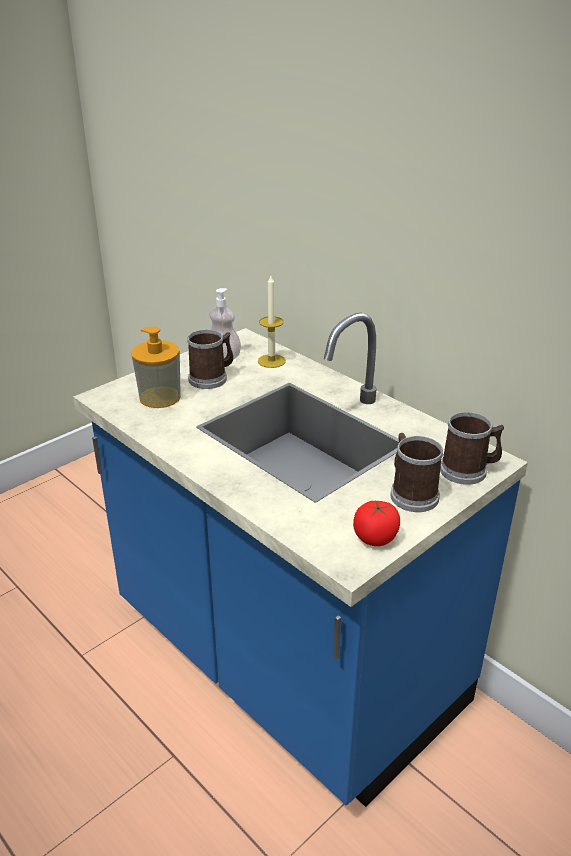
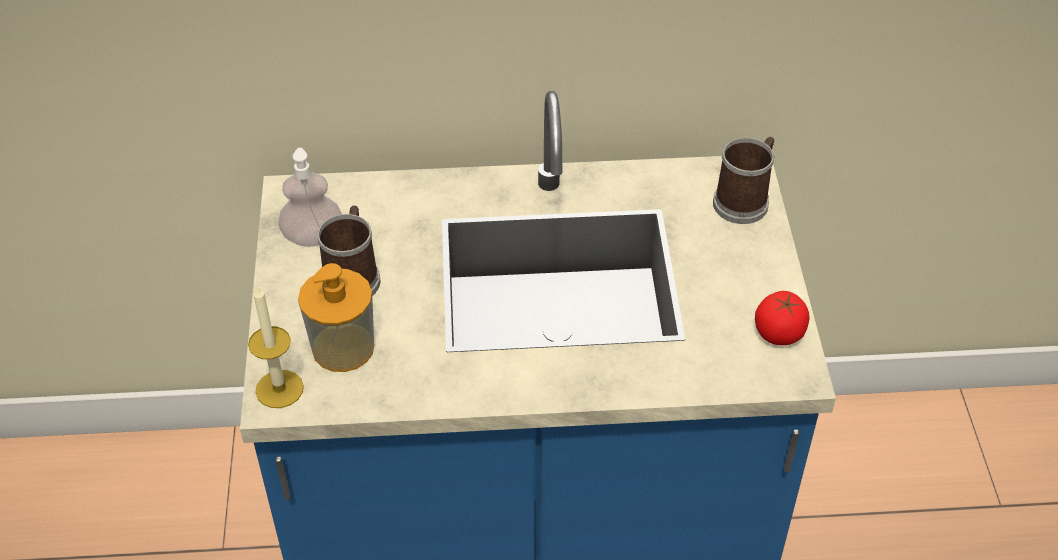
camera: 50 degrees left, 15 degrees up
(271, 361) = (376, 203): candle -> candle (279, 389)
(411, 493) = (739, 263): mug -> none

